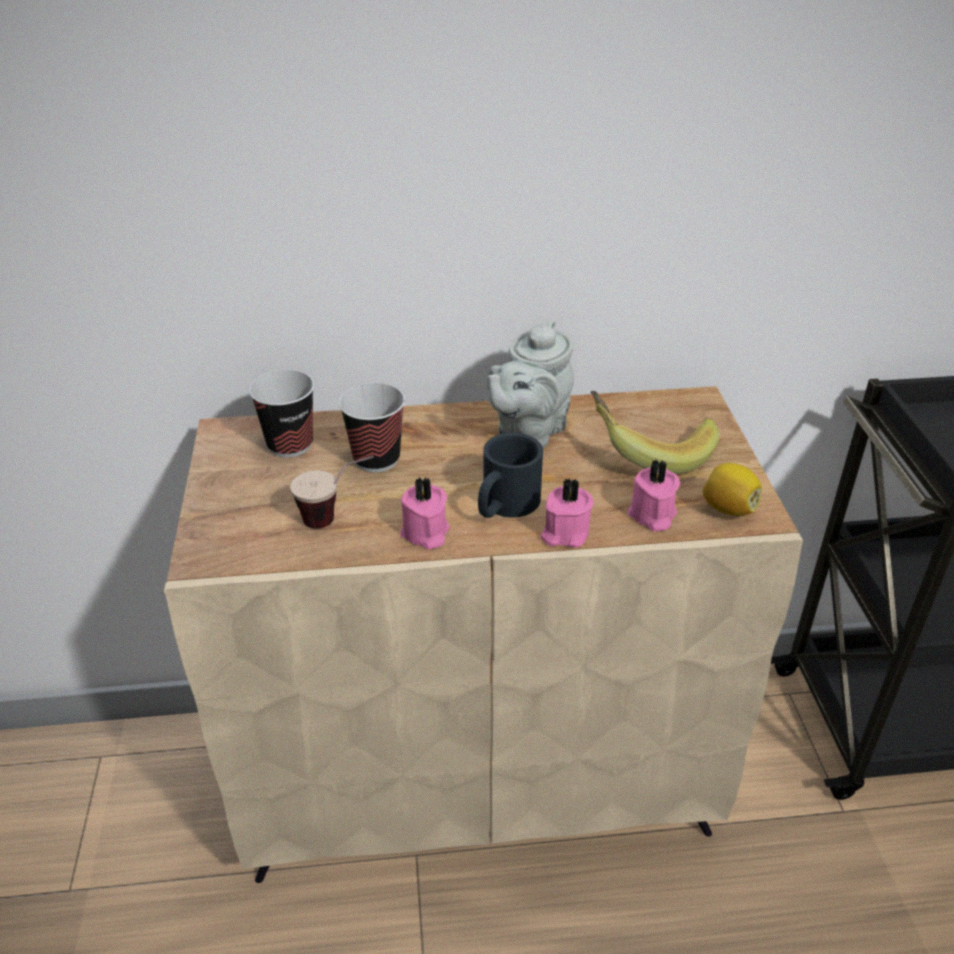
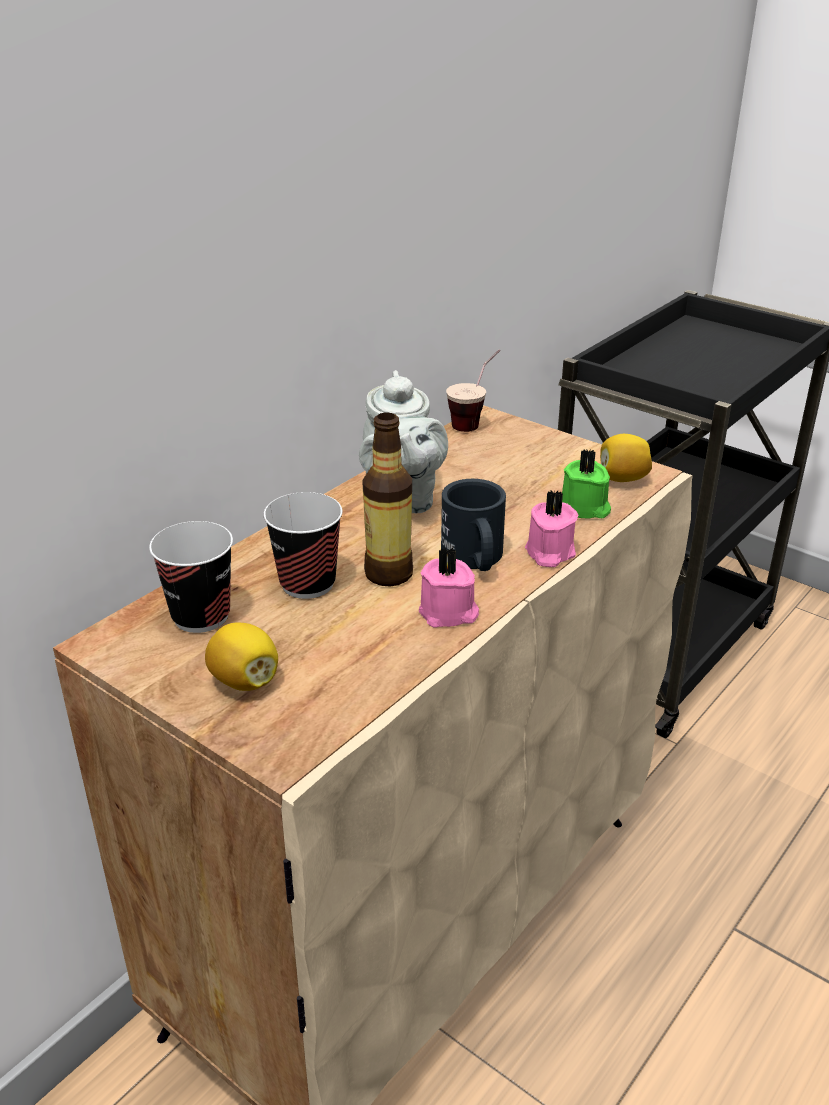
camera: 45 degrees left, 5 degrees down
(250, 500) = (244, 681): none -> lemon
(337, 518) = (355, 646): cup -> cup (475, 421)
(433, 482) = (388, 574): none -> bottle
(649, 450) = (510, 468): banana -> none
(652, 515) = (584, 509): pink candle -> green candle

